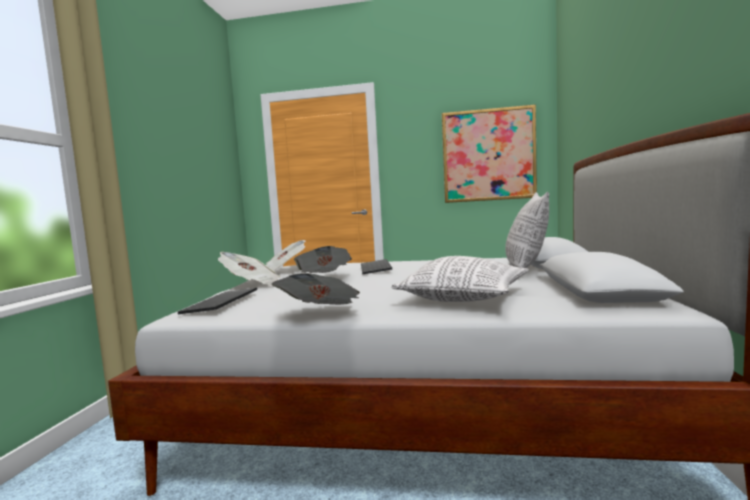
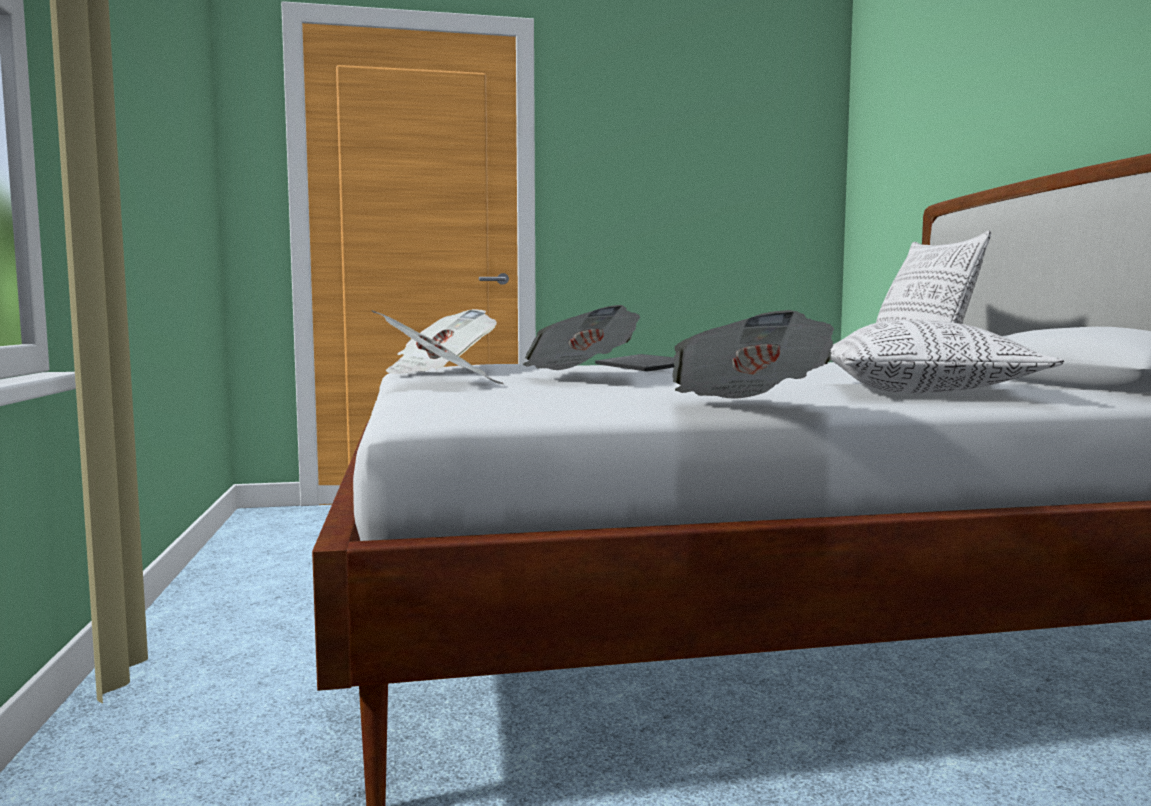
camera: 20 degrees left, 0 degrees up
(222, 303) = (477, 399): keyboard -> none
(488, 155) = (737, 189): picture -> none

